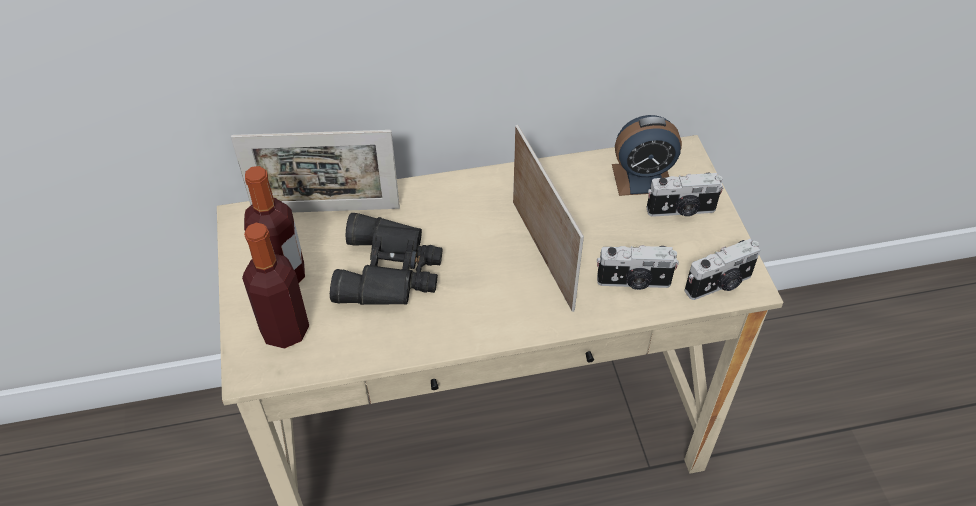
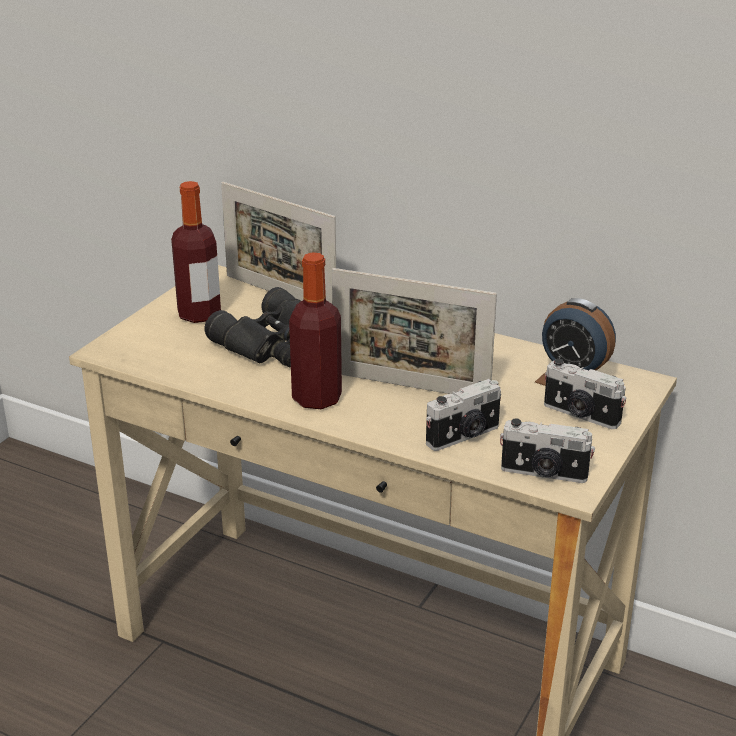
camera: 40 degrees right, 20 degrees down
(285, 330) = (158, 341): bottle -> bottle (317, 398)
(542, 254) = (410, 386): picture frame -> picture frame turned 90 degrees clockwise
(634, 282) = (464, 436): camera -> camera turned 75 degrees counterclockwise

